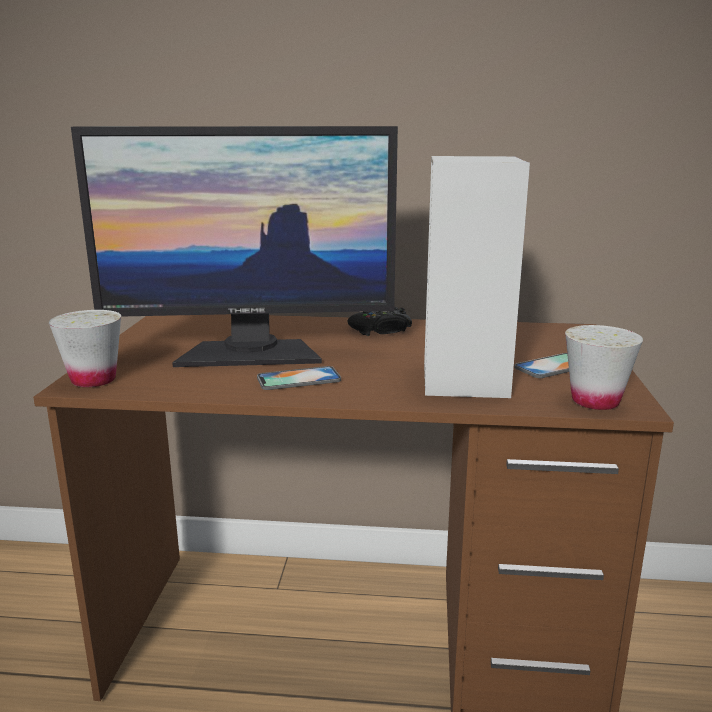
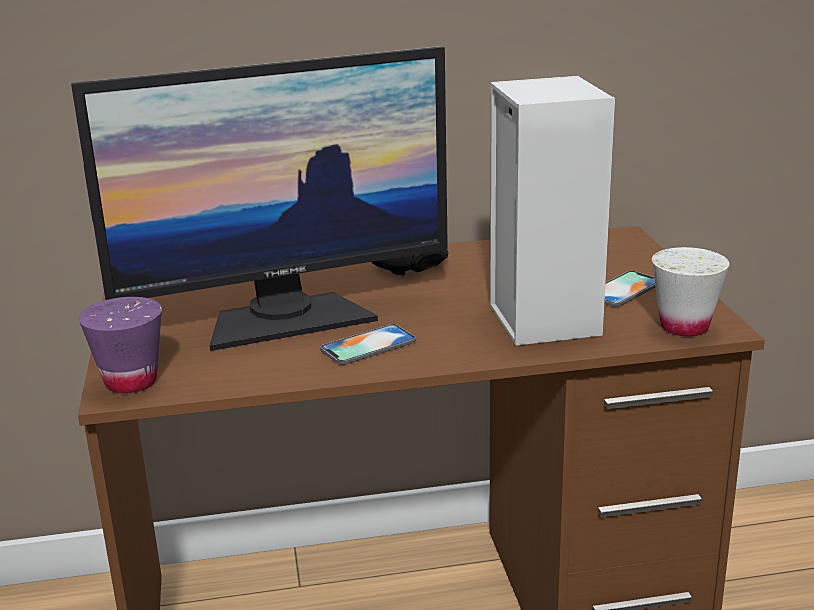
camera: 15 degrees left, 5 degrees up
(93, 380) = (131, 382): white cup -> purple cup

